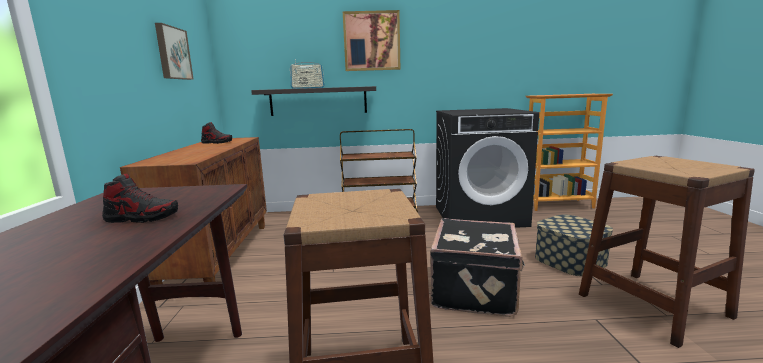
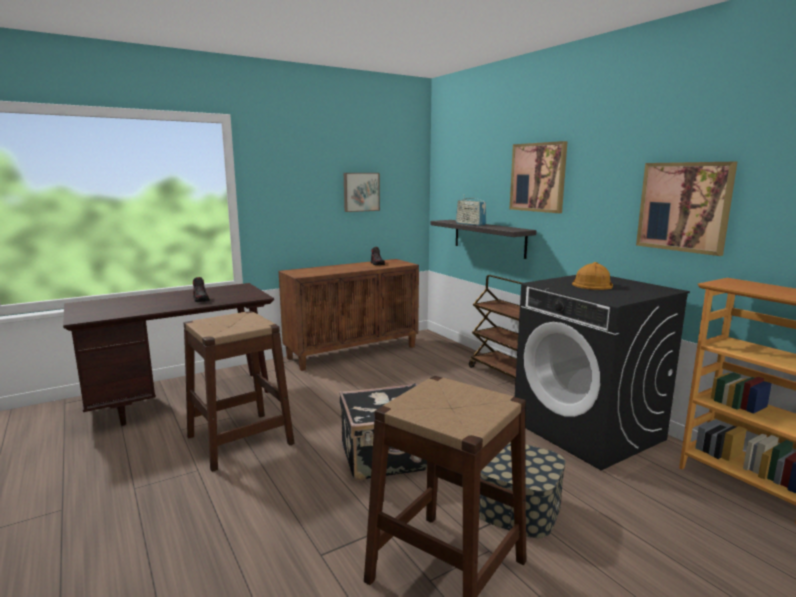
camera: 60 degrees right, 0 degrees up
(474, 111) = (593, 284): none -> orange hard hat
(495, 56) = (684, 207): none -> picture

